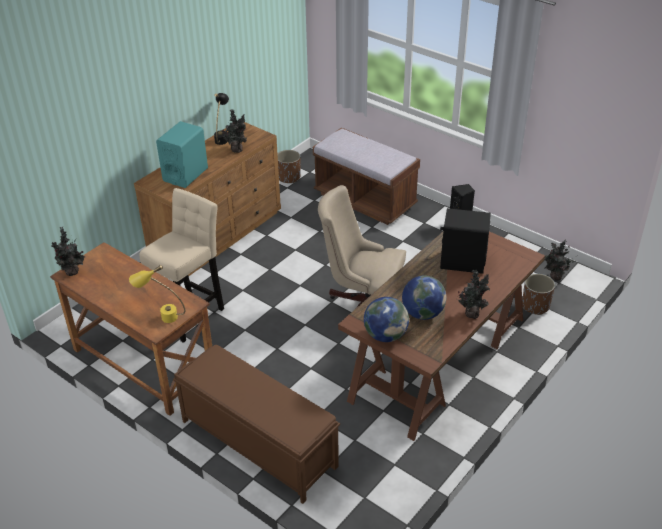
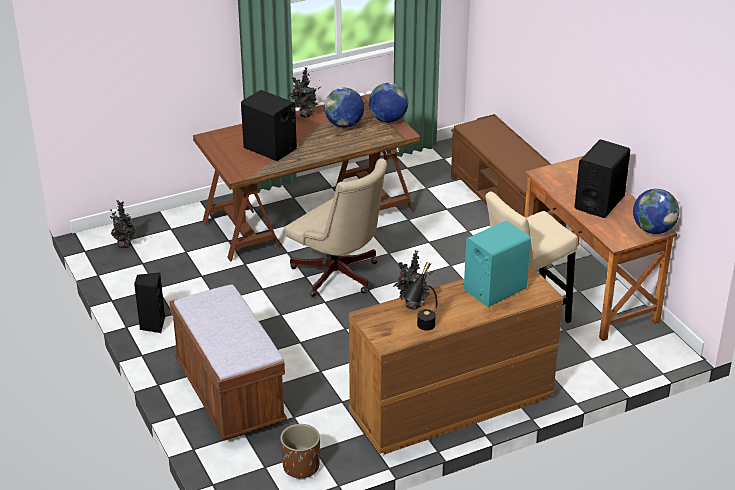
camera: 155 degrees left, 5 degrees down
(72, 273) = (653, 230): potted plant -> globe
(126, 287) = (599, 202): none -> black speaker
(161, 316) = (572, 171): yellow table lamp -> none
(535, 306) = (176, 228): brown planter -> none

